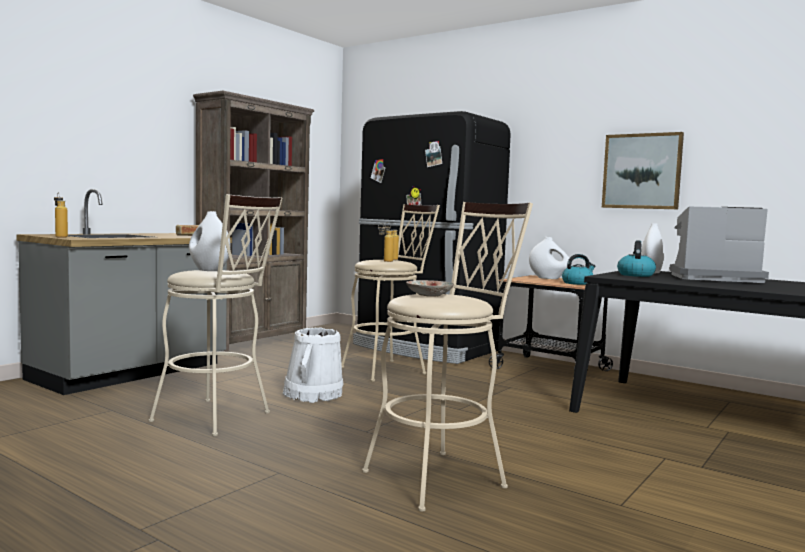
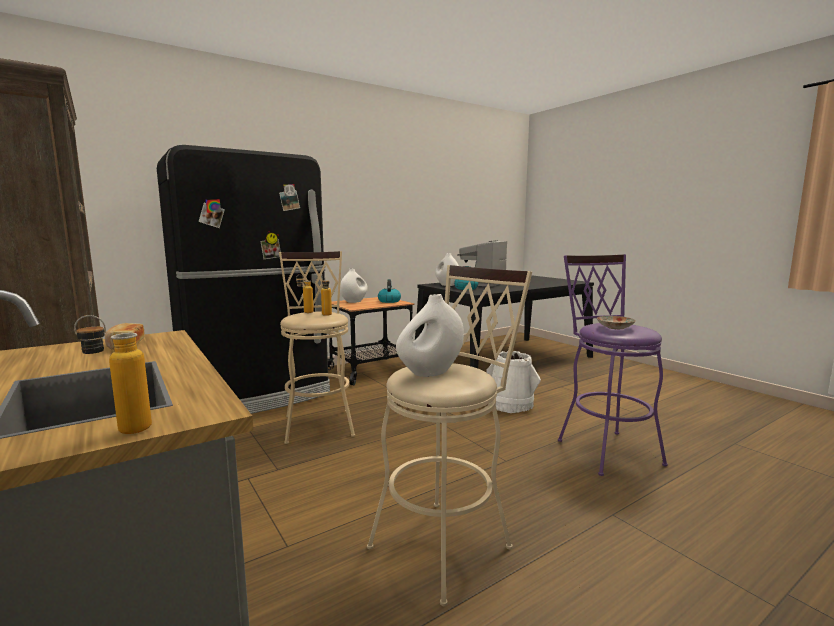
camera: 70 degrees left, 5 degrees up
(313, 394) = (382, 471): white bucket -> white bucket (510, 404)
(443, 476) = (604, 448): beige stool -> purple stool
(642, 171) = (391, 214): picture -> none

